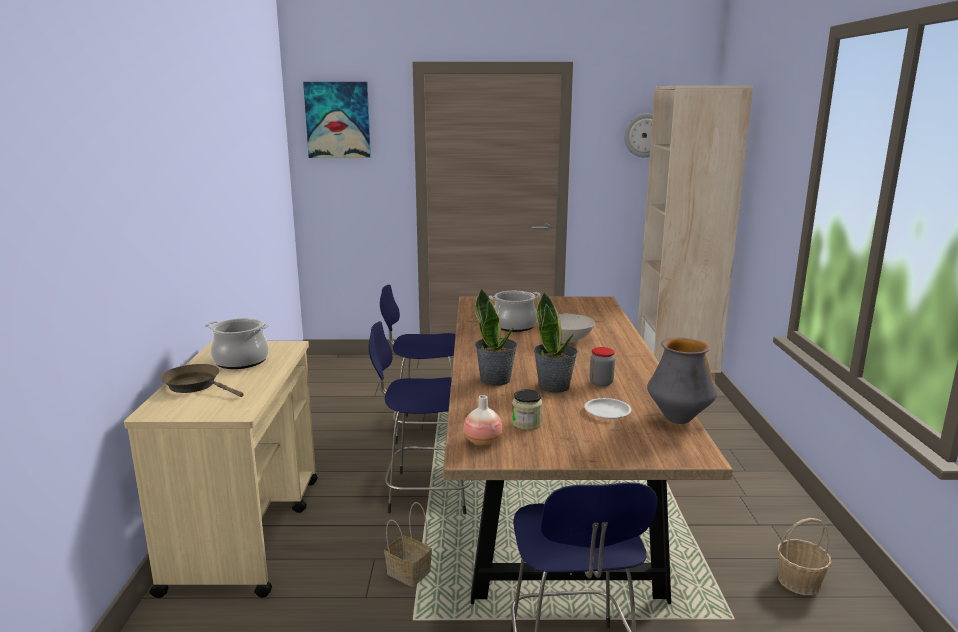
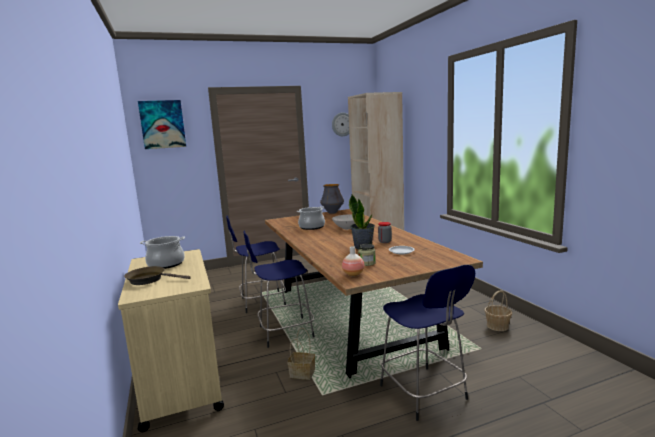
camera: 20 degrees left, 5 degrees down
(495, 379) = (329, 249): potted plant -> none
(678, 419) = (438, 248): vase -> vase (332, 212)

